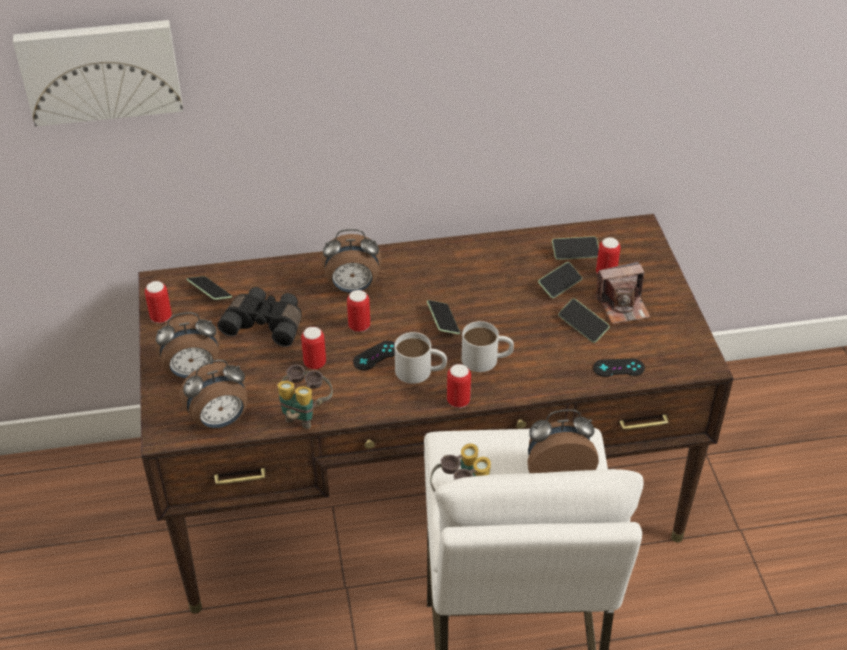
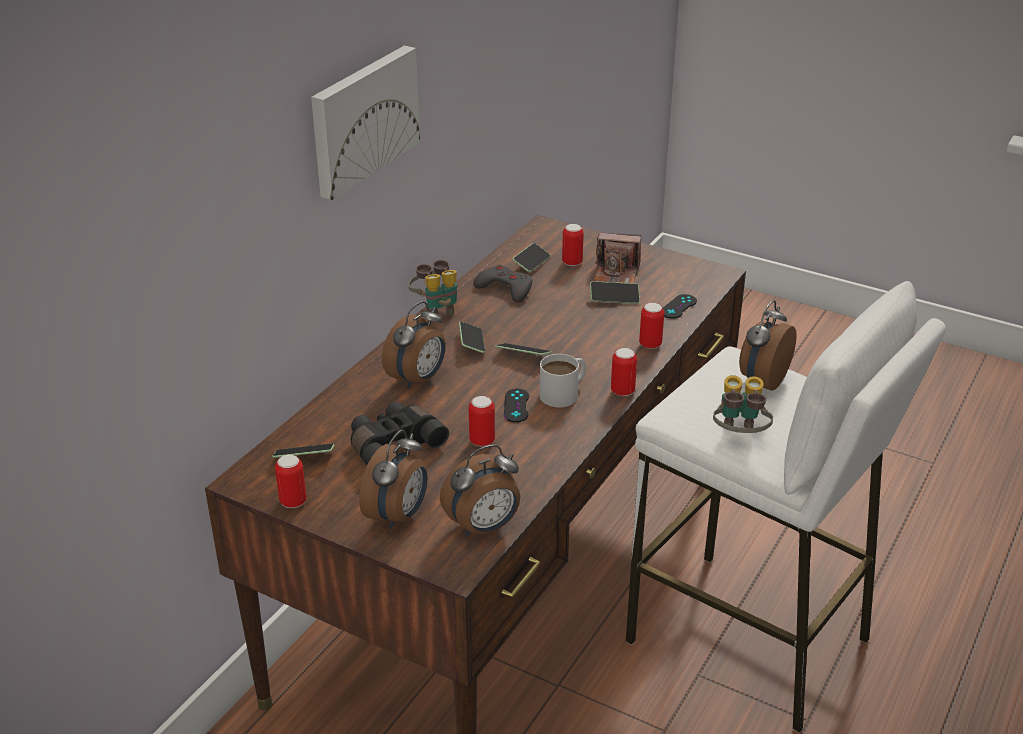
camera: 50 degrees left, 10 degrees down
(101, 70) = (151, 225): picture -> picture (362, 119)
(220, 421) = (484, 527): alarm clock -> alarm clock turned 45 degrees clockwise
(304, 413) = (536, 474): binoculars -> binoculars (436, 309)
(359, 326) = (469, 397): can -> can (650, 344)
(487, 359) = (593, 356): white mug -> none
(522, 261) = (505, 288): none -> grey game controller
(559, 285) = (556, 286): phone -> phone (472, 343)
(622, 306) = (616, 273): camera -> camera turned 75 degrees clockwise

